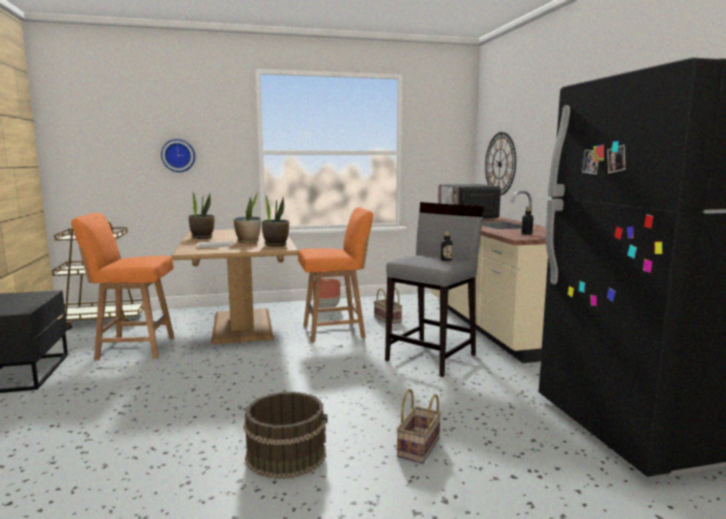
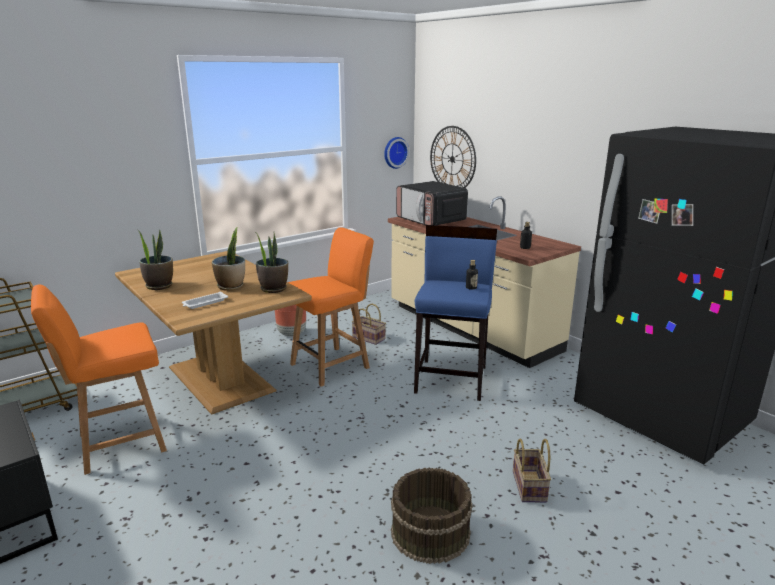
camera: 25 degrees left, 10 degrees up
(178, 155) = (87, 176): wall clock -> wall clock (394, 152)
(432, 357) = (452, 379): grey stool -> blue stool

